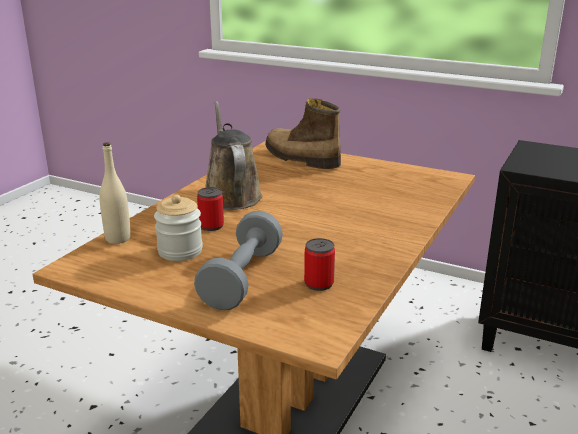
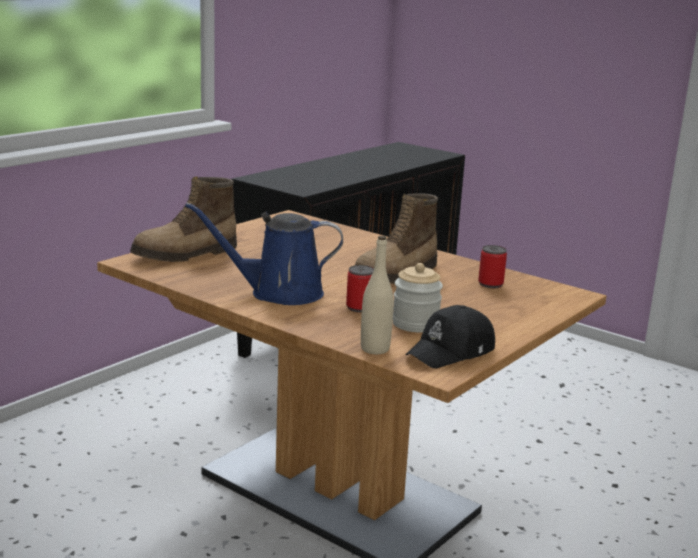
camera: 80 degrees left, 5 degrees down
(116, 270) = (452, 352): none -> black cap
(231, 195) = (279, 293): brown watering can -> blue watering can
(242, 278) = (477, 306): grey dumbbell -> none
(312, 235) = (397, 275): none -> boot

